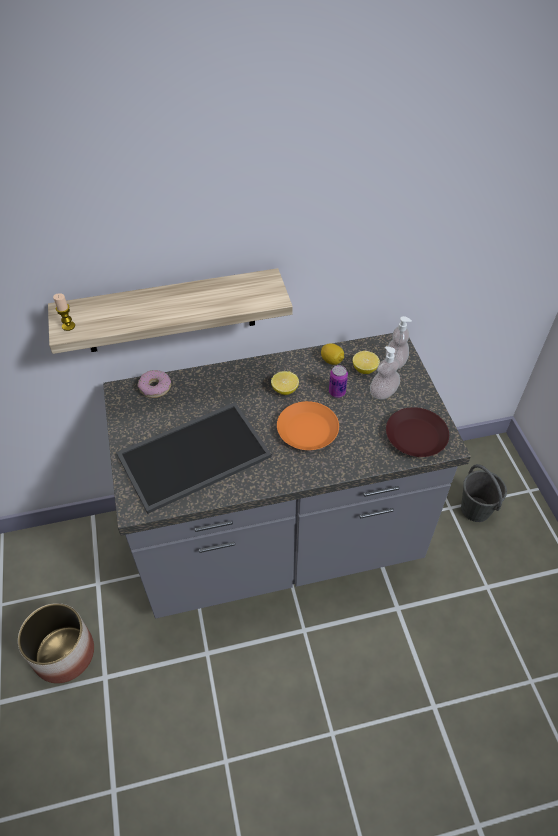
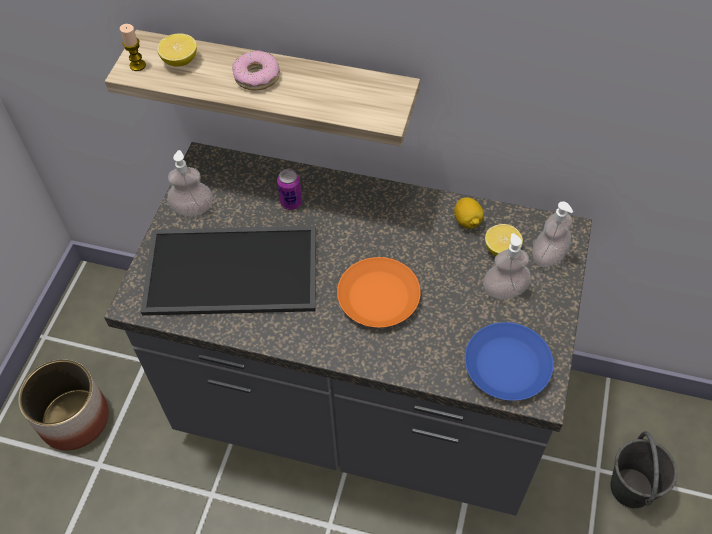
camera: 30 degrees right, 5 degrees up
(136, 426) = (193, 209): none -> soap dispenser
(155, 387) = (242, 170): donut -> donut (257, 76)
(285, 390) = (385, 235): lemon -> lemon (180, 61)
(337, 392) = (446, 265): can -> can (291, 202)
(416, 436) = (508, 365): brown plate -> blue plate

